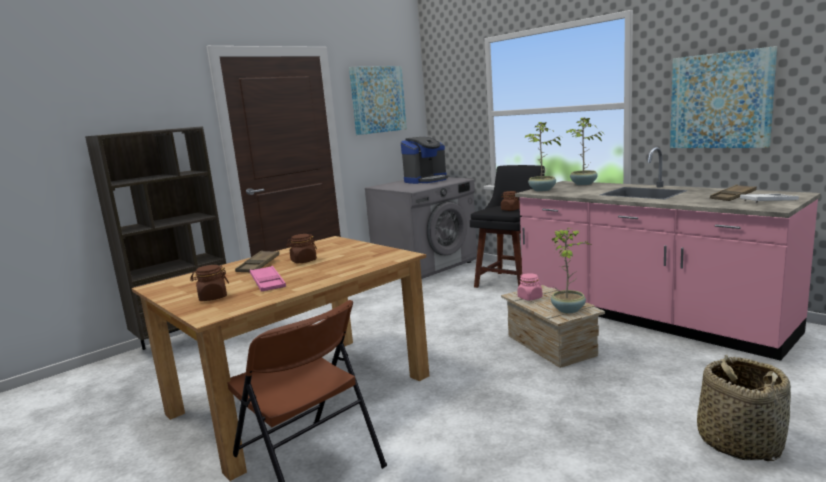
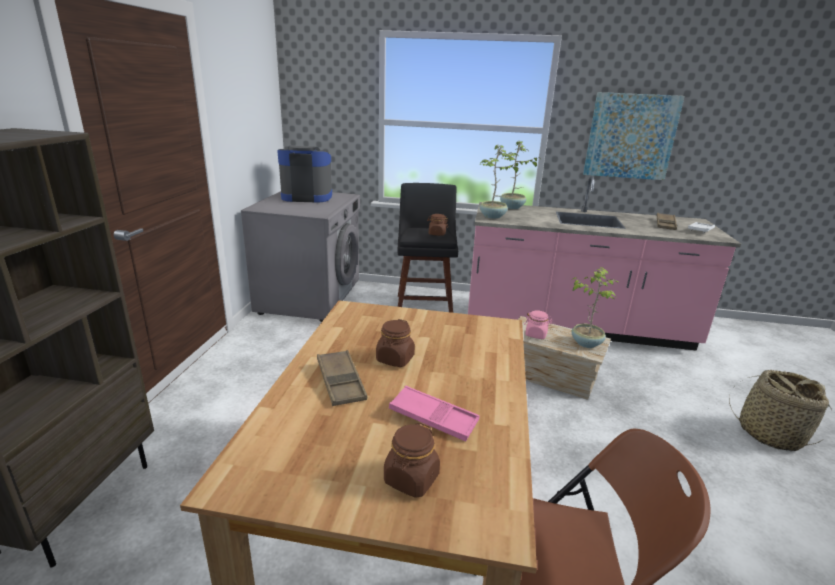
camera: 40 degrees left, 10 degrees up
(377, 99) = (244, 90): picture -> none
(426, 180) = (307, 197): coffee machine -> coffee machine turned 105 degrees counterclockwise

